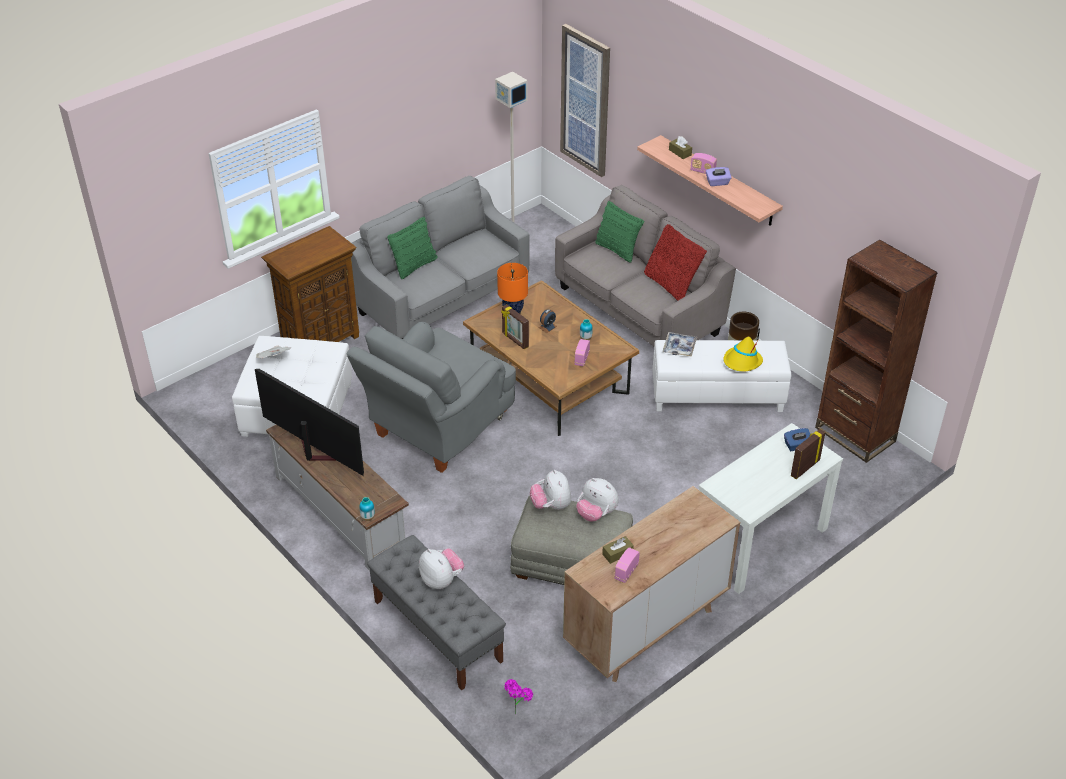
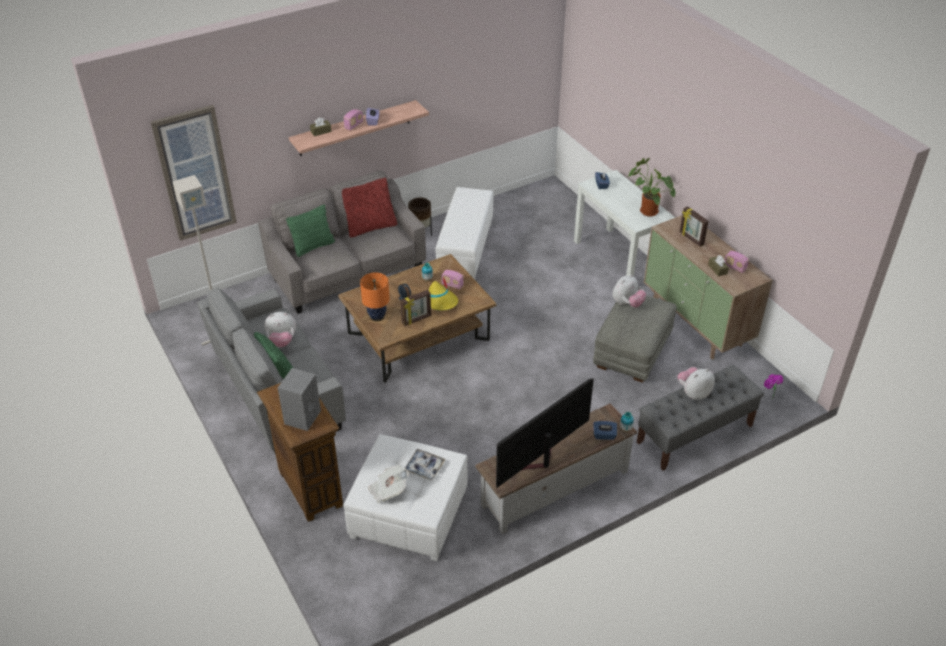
camera: 80 degrees left, 0 degrees up
(298, 255) = (302, 416): none -> grey speaker
(356, 500) = (604, 435): none -> blue tissue box
(438, 429) = (464, 413): grey armchair -> none
(551, 505) = (615, 326): plush toy -> plush toy (282, 341)
(679, 347) = (450, 235): tray -> tray (424, 467)
(742, 362) = (476, 209): yellow hat -> yellow hat (441, 302)
(752, 493) = (646, 211): none -> potted plant
(804, 468) = (623, 186): picture frame -> picture frame (691, 238)
(855, 434) = (522, 198): brown bookcase -> none

